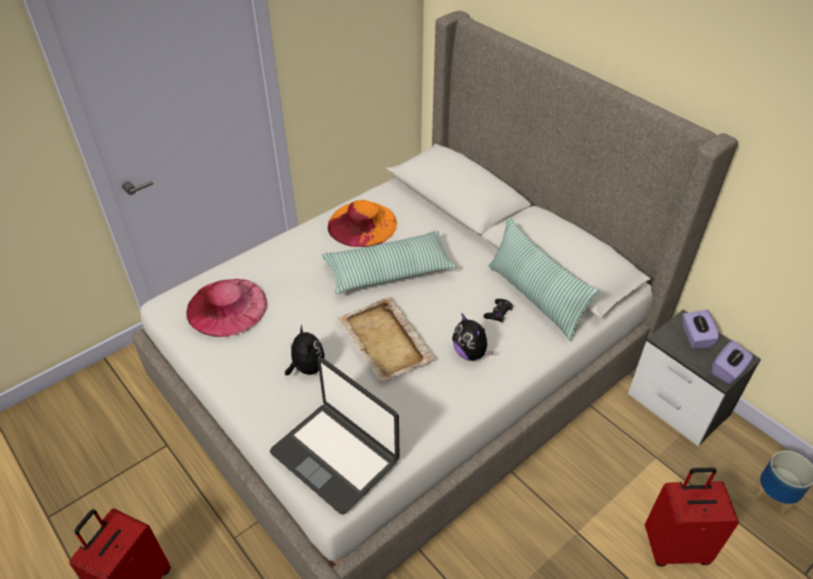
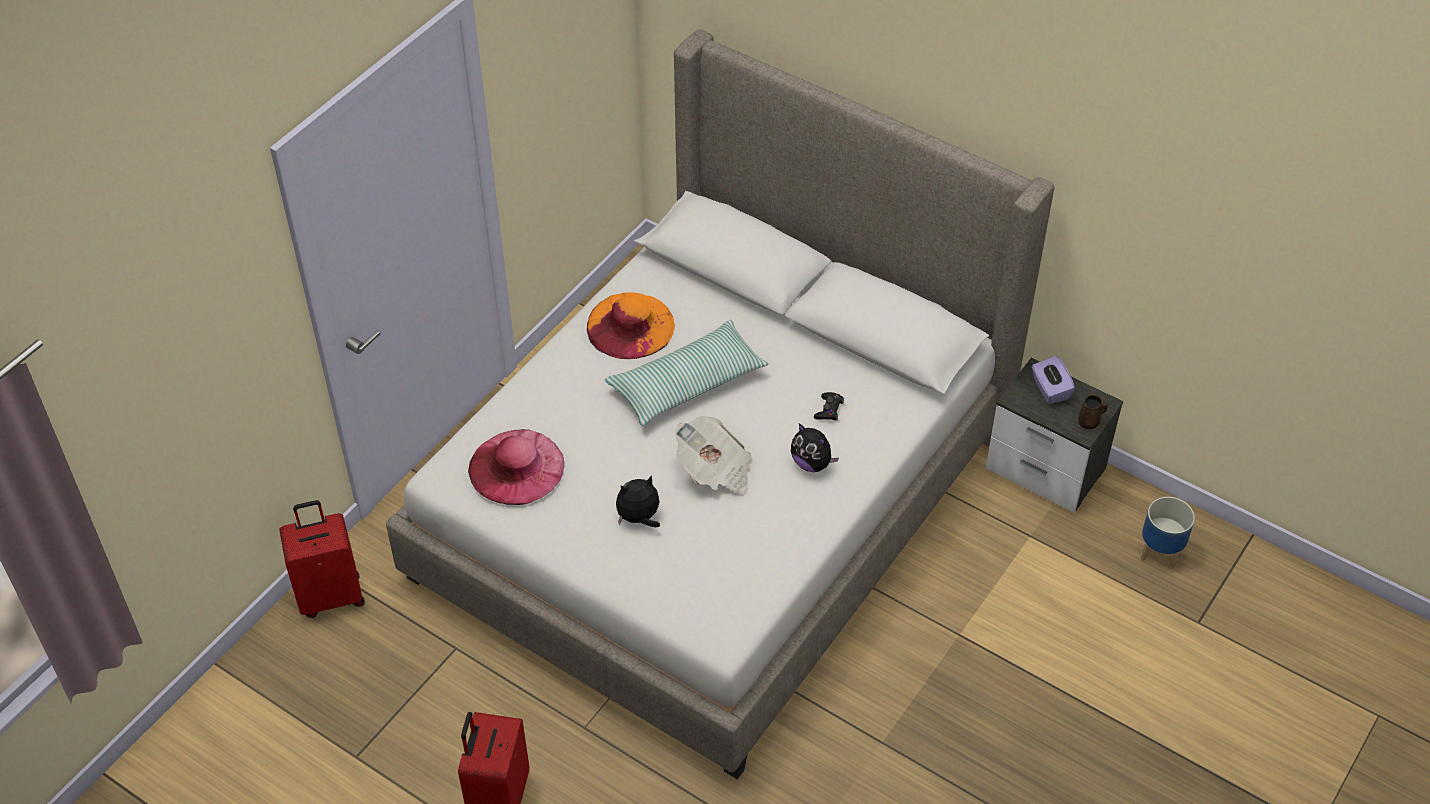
camera: 15 degrees left, 5 degrees up
(307, 368) = (639, 518): plush toy -> plush toy turned 75 degrees counterclockwise
(335, 456) = (708, 601): laptop -> none
(385, 341) = (714, 470): beige tray -> newspaper
(535, 298) = (865, 383): pillow -> none
(675, 546) = (1064, 625): red suitcase -> red suitcase (331, 595)
(728, 371) = (1089, 422): purple tissue box -> brown mug

